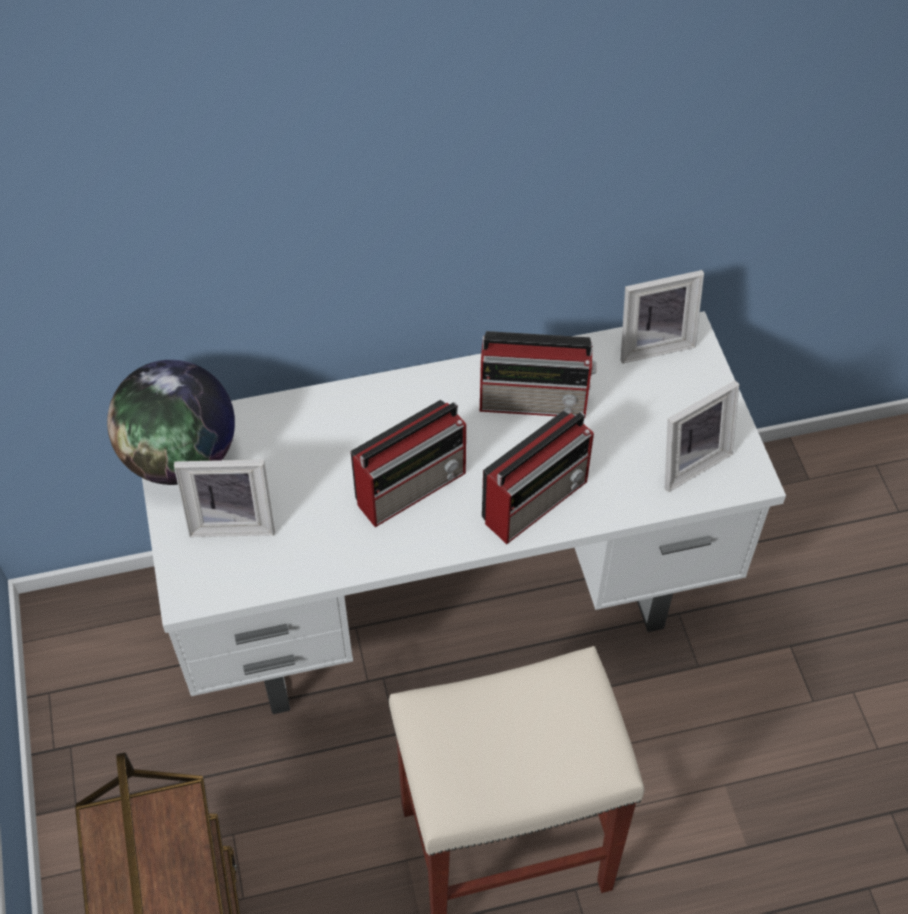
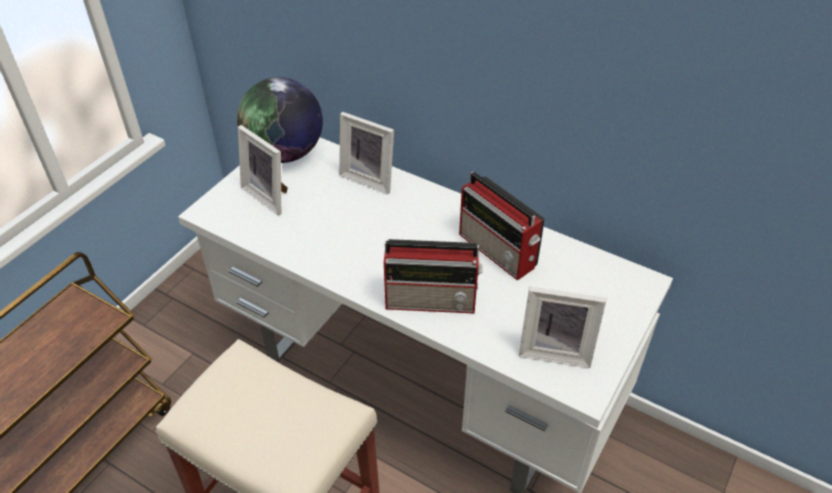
camera: 45 degrees right, 10 degrees down
(413, 486) = (374, 244): radio -> none
(653, 342) = (613, 271): picture frame -> picture frame (370, 178)

